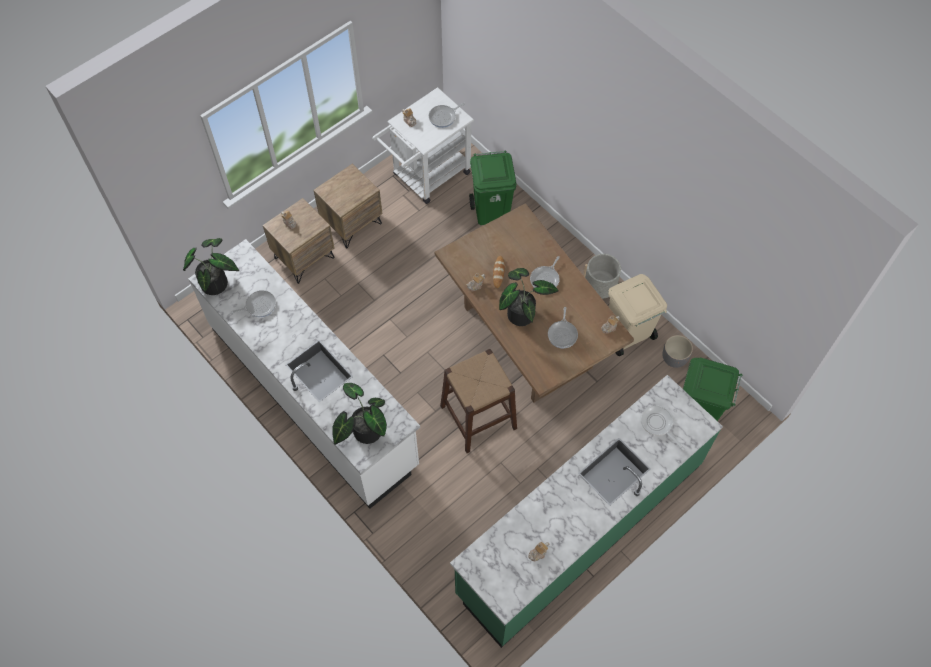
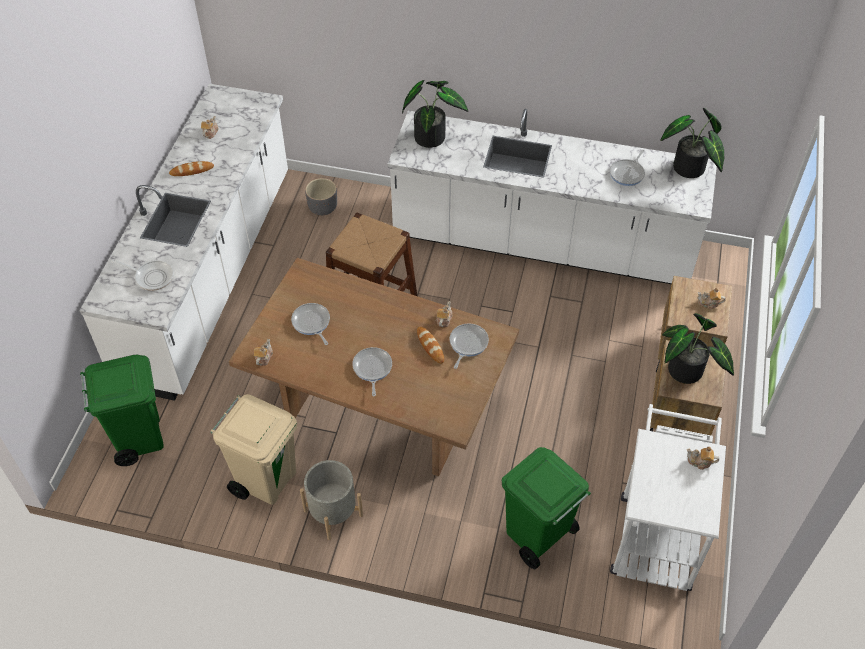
camera: 145 degrees right, 10 degrees down
(443, 117) = (665, 494): frying pan -> frying pan (467, 344)
(521, 312) = (373, 321): potted plant -> potted plant (687, 374)
(576, 516) = (192, 170): none -> bread
(579, 528) = (210, 275): green counter -> white counter
(674, 358) = (196, 485): grey planter -> grey planter (322, 208)

